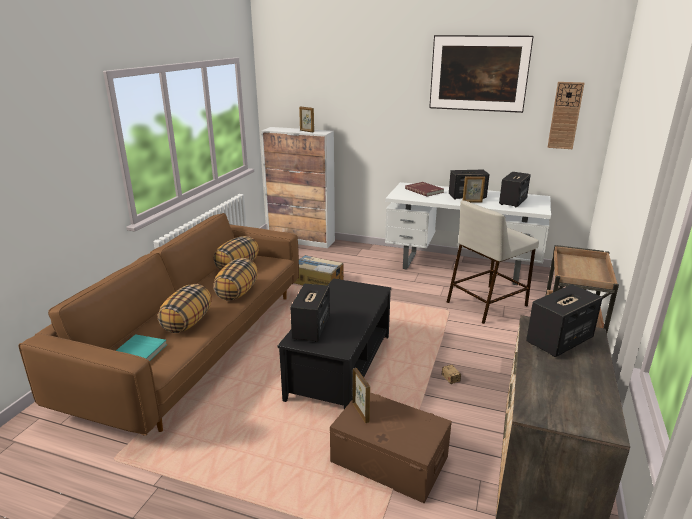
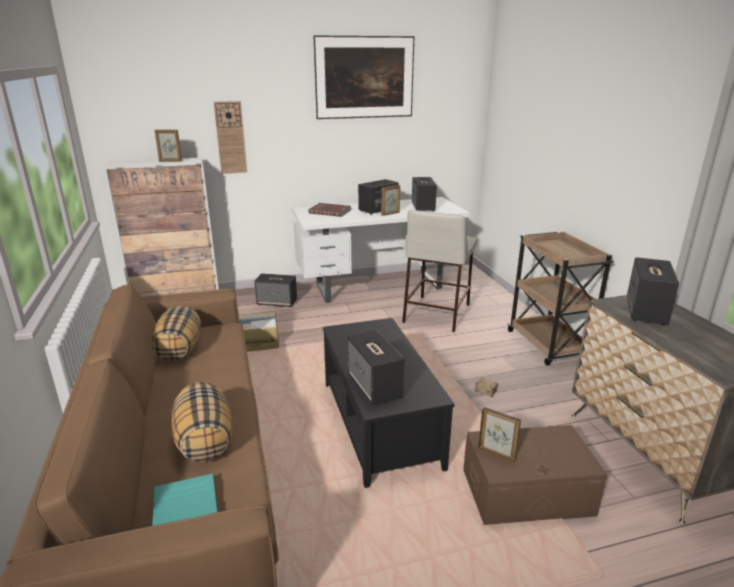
camera: 35 degrees left, 0 degrees up
(237, 292) = (223, 380): pillow -> none
(366, 259) = (277, 302): none -> speaker
(565, 115) = (448, 116): wall clock -> wall clock (230, 138)

